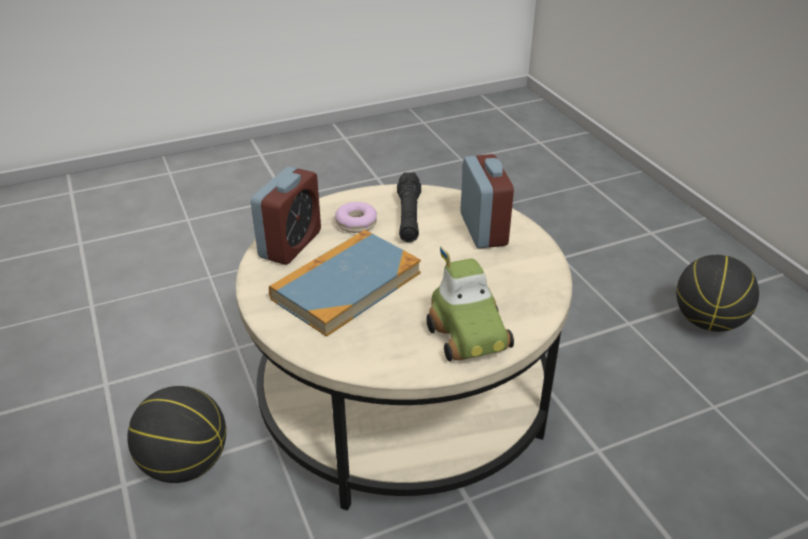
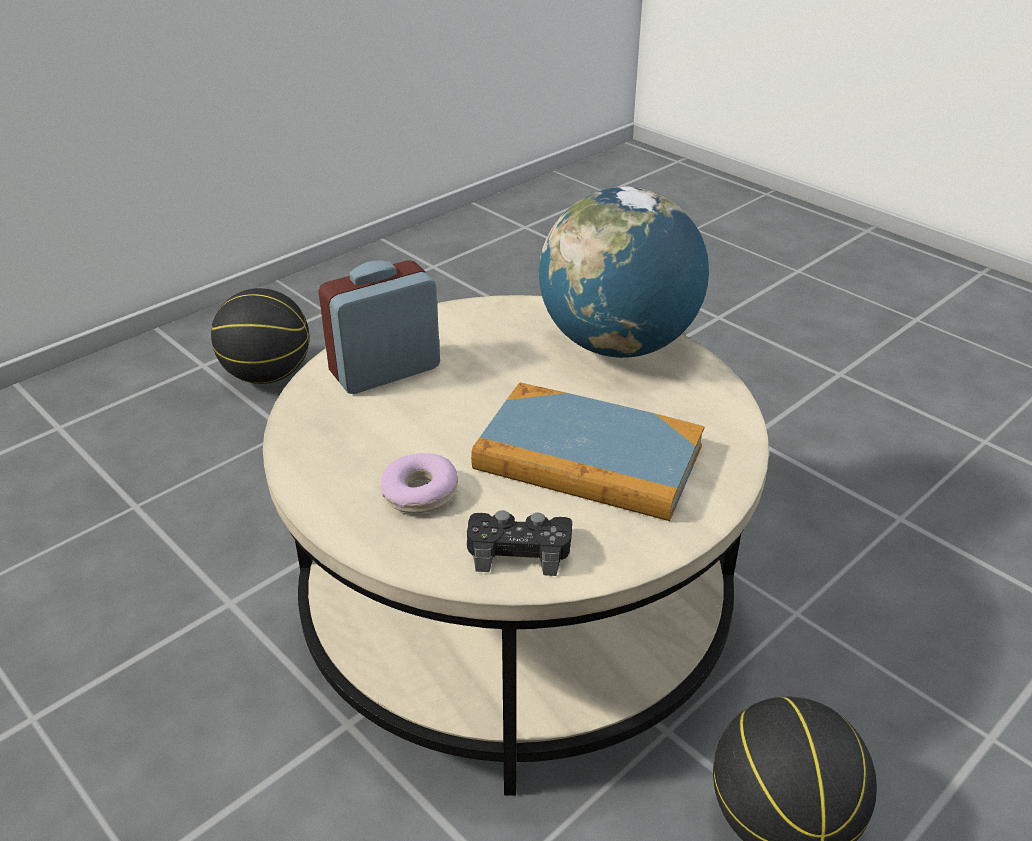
camera: 110 degrees left, 0 degrees up
(290, 244) = (519, 549): alarm clock -> black game controller
(409, 216) = (375, 443): black flashlight -> none
(470, 336) = (618, 345): toy car -> globe

